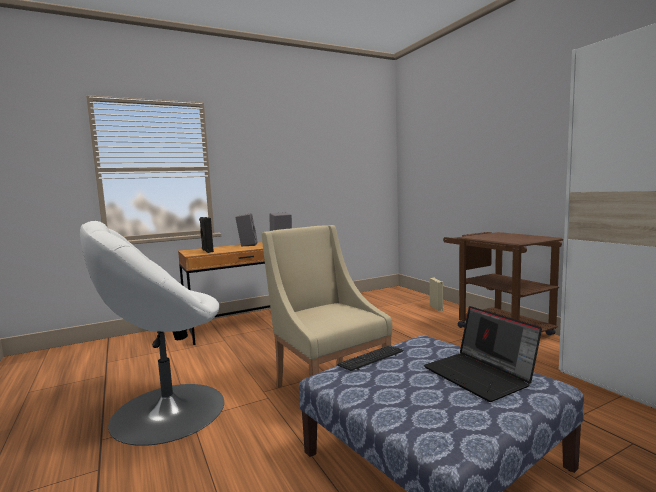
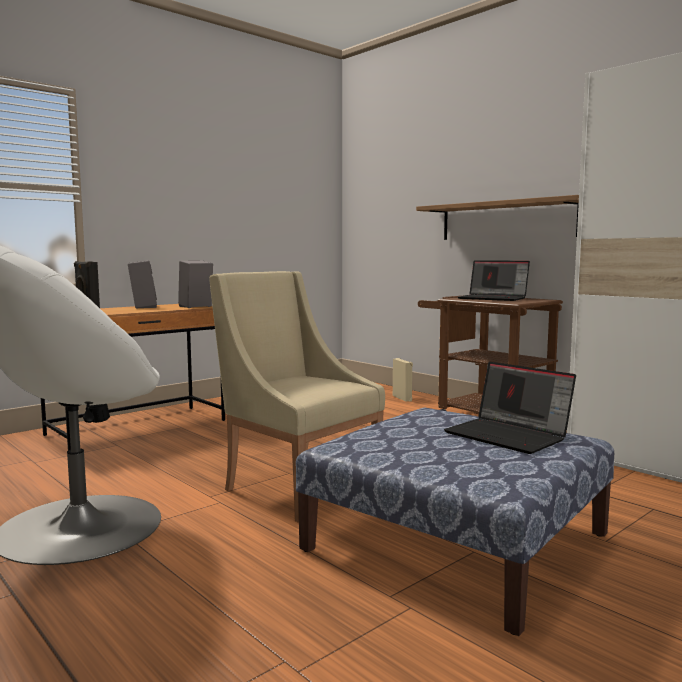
camera: 15 degrees left, 0 degrees up
(371, 359) = (377, 429): keyboard -> none
(503, 236) = (494, 298): none -> laptop
(516, 173) = (506, 220): none -> shelf

